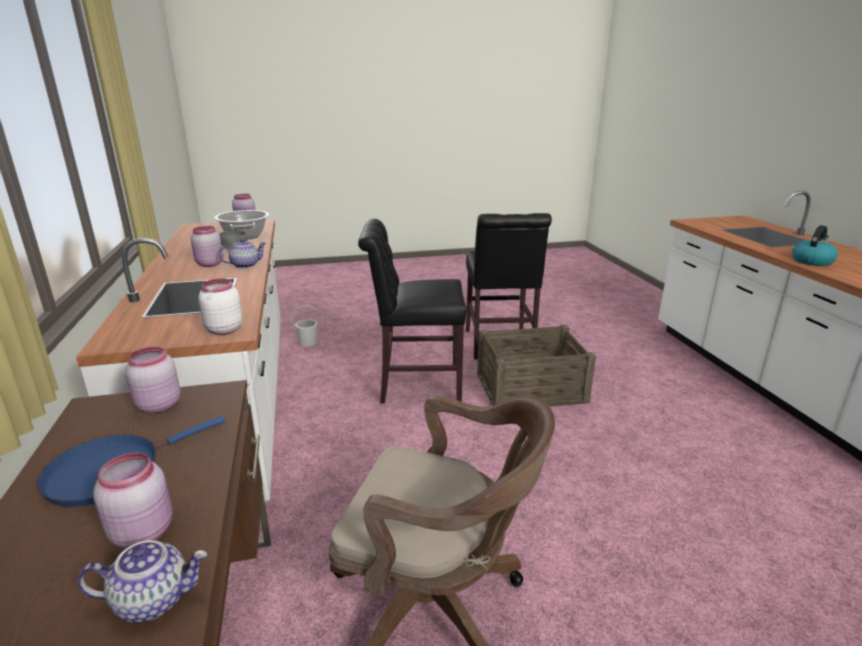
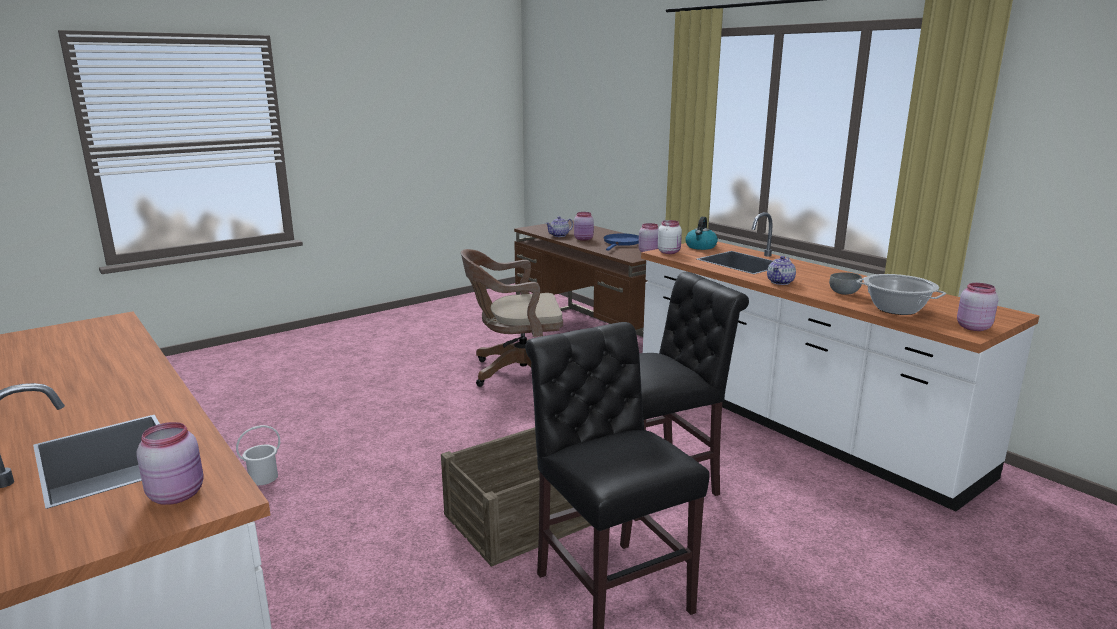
camera: 155 degrees right, 5 degrees down
(209, 264) = (810, 278): pink jar -> pink jar (178, 494)
(307, 342) = (880, 511): white bucket -> white bucket (263, 478)
(811, 261) = (139, 386): kettle -> kettle (701, 247)

